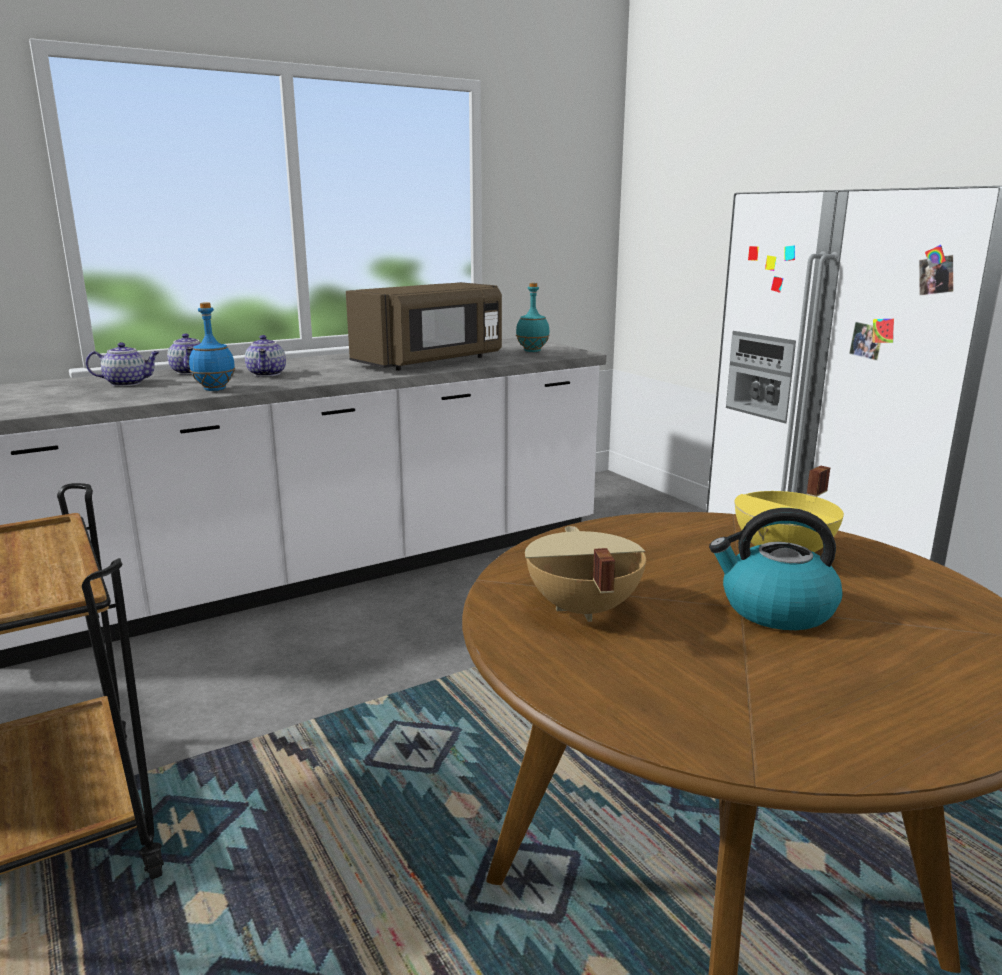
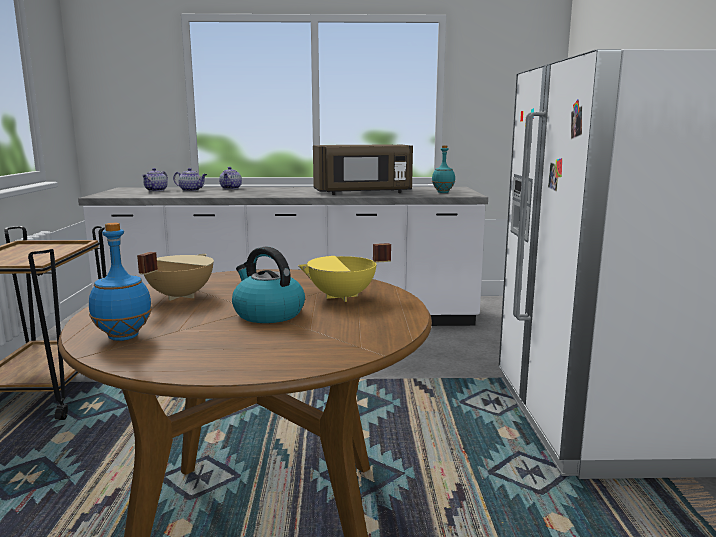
camera: 30 degrees right, 5 degrees down
(215, 389) = (219, 195): blue bottle -> blue bottle (123, 337)
(268, 374) = (262, 191): teapot -> teapot (156, 190)

